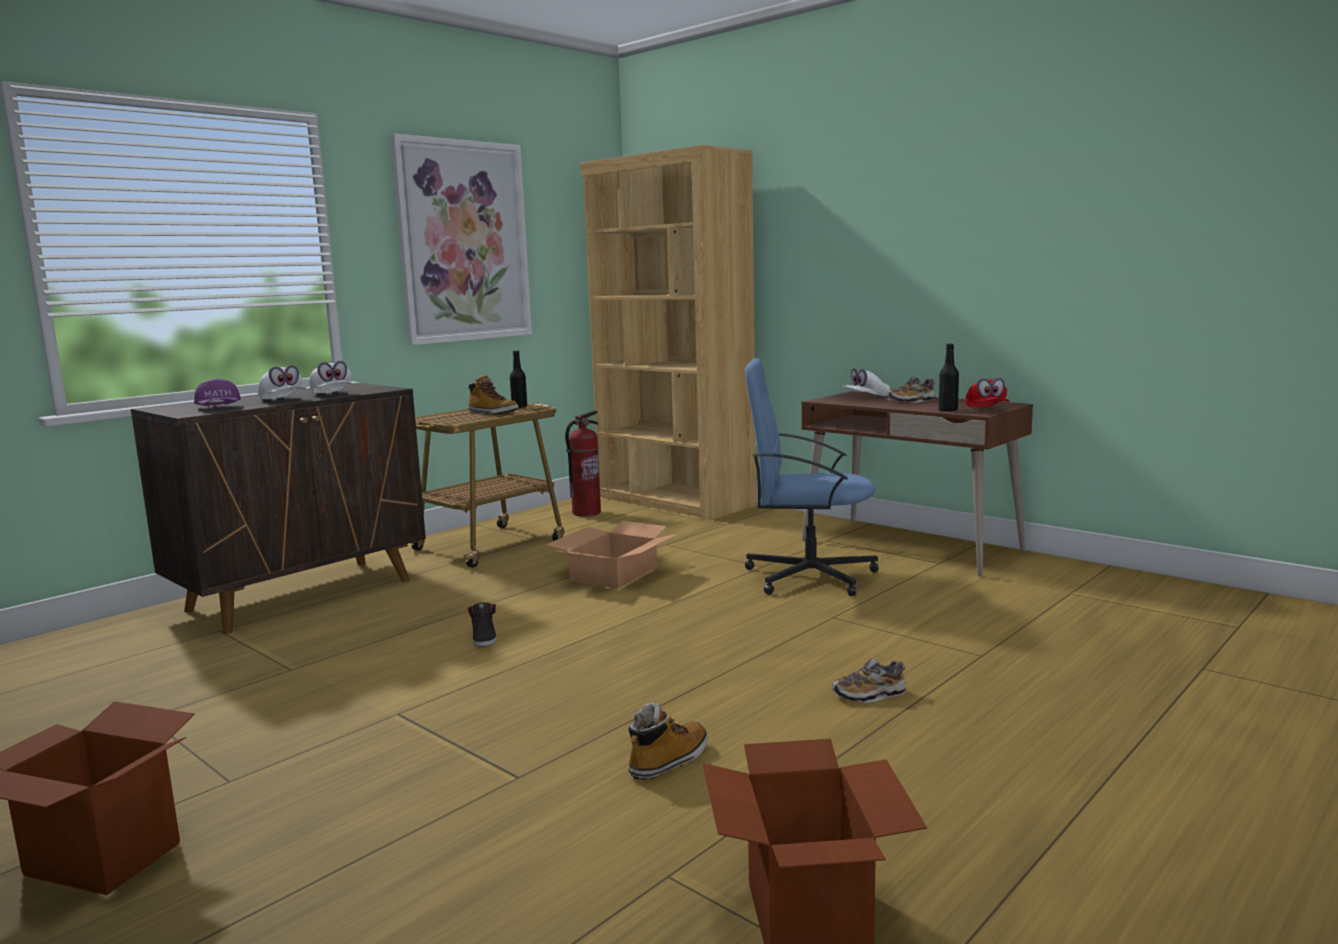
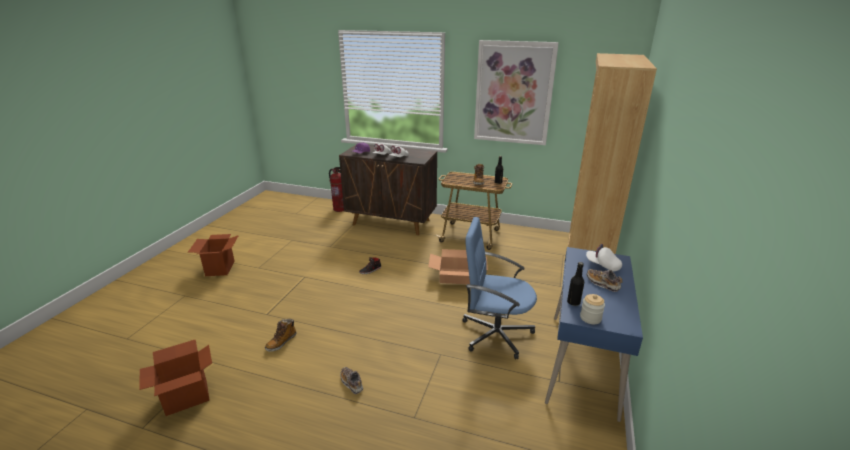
camera: 65 degrees right, 15 degrees up
(586, 513) = (538, 242): fire extinguisher -> fire extinguisher (339, 209)
(669, 761) = (281, 342): boot -> boot turned 105 degrees clockwise
(807, 576) = (495, 333): blue office chair -> blue office chair turned 60 degrees counterclockwise
(910, 546) = (583, 363): brown desk -> blue desk
(986, 410) = (590, 318): red cap -> jar

